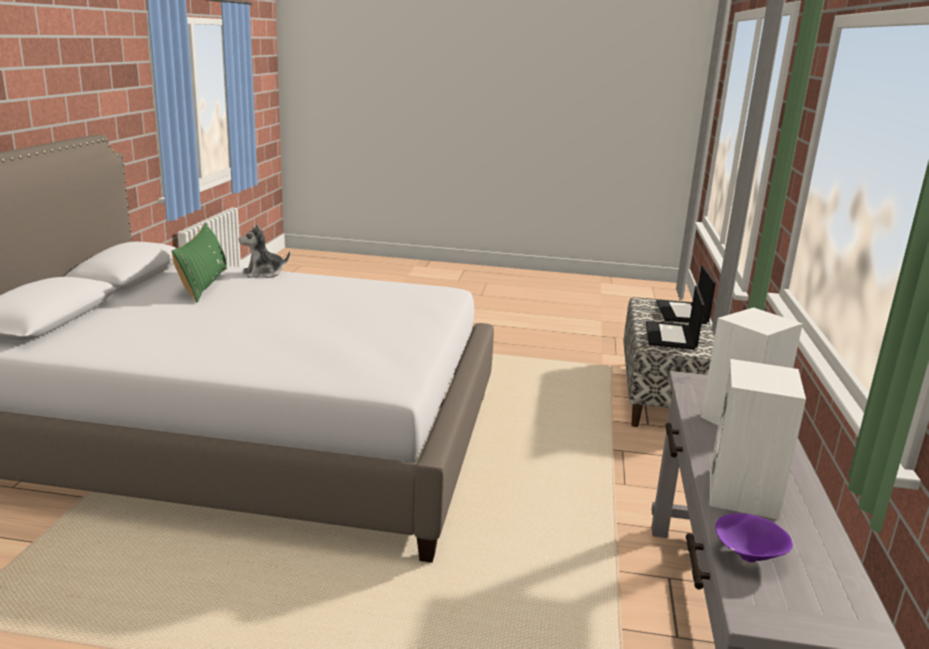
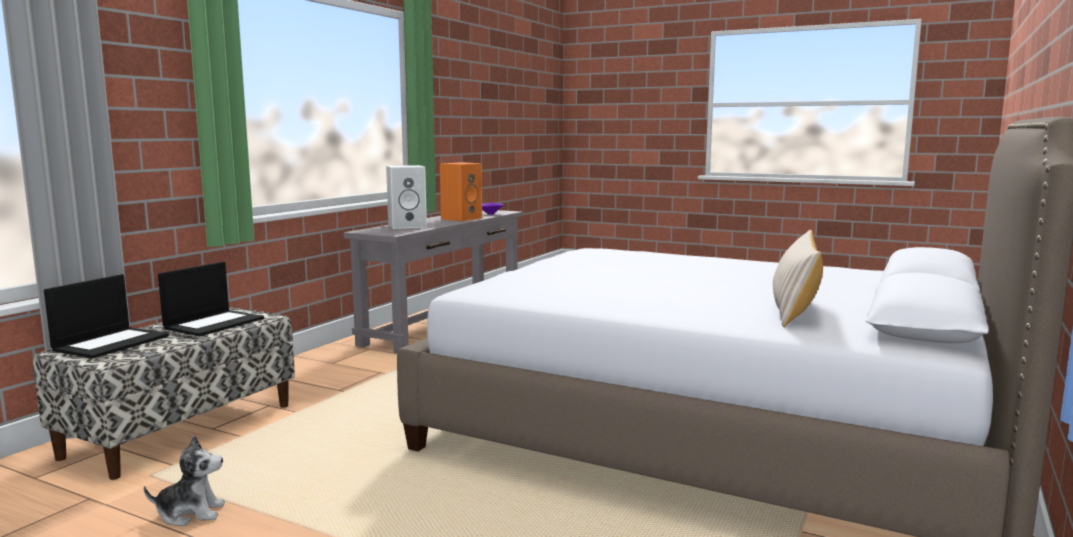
camera: 160 degrees left, 10 degrees down
(204, 284) = (794, 308): green pillow -> beige pillow
(264, 273) = (717, 318): plush toy -> plush toy (191, 513)
(744, 495) = (461, 218): white speaker -> orange speaker

